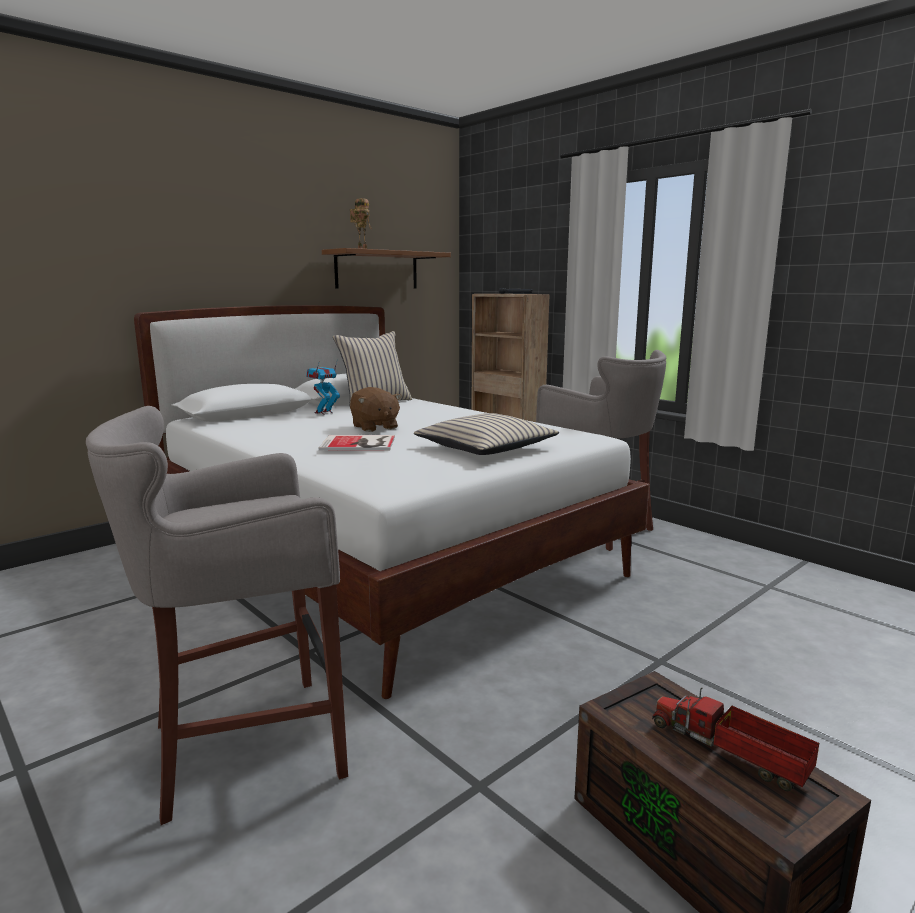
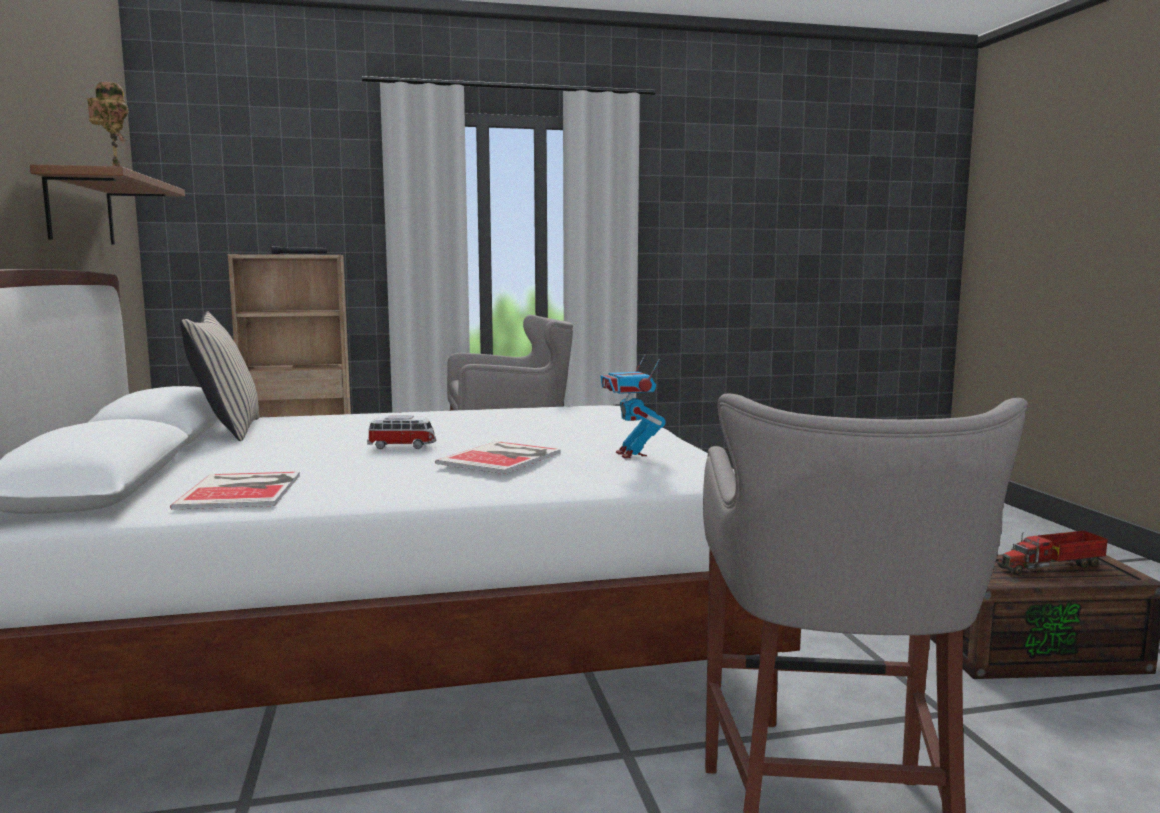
camera: 60 degrees left, 5 degrees down
(253, 428) = (244, 490): none -> book
(324, 413) = (228, 453): toy robot -> toy robot (631, 454)
(374, 427) = (402, 446): brown plush toy -> toy car
(485, 448) = (595, 432): beige pillow -> none

